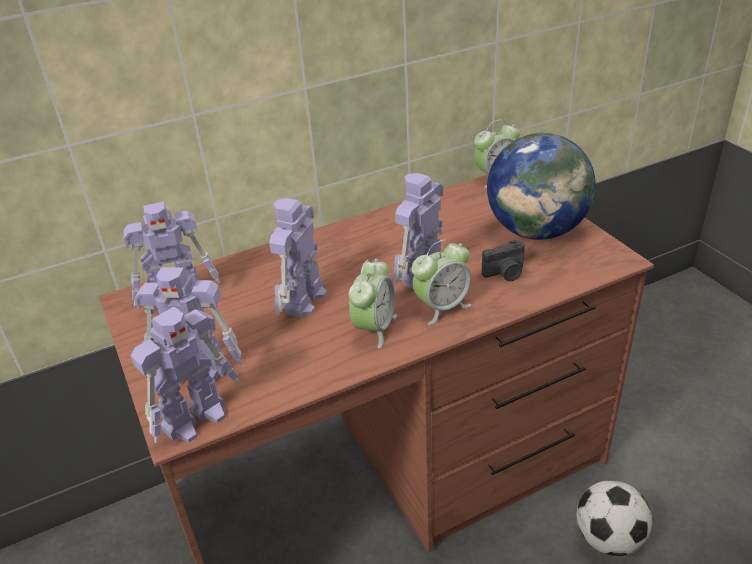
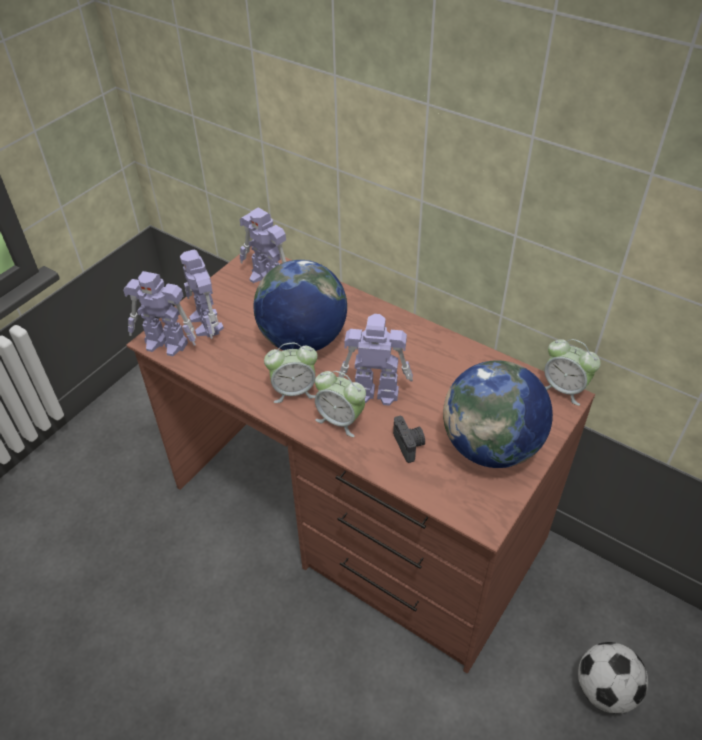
camera: 60 degrees right, 10 degrees up
(303, 301) = (303, 340): toy robot -> globe
(505, 273) = (409, 445): camera -> camera turned 150 degrees counterclockwise
(608, 538) = (383, 697): football -> football (605, 689)

